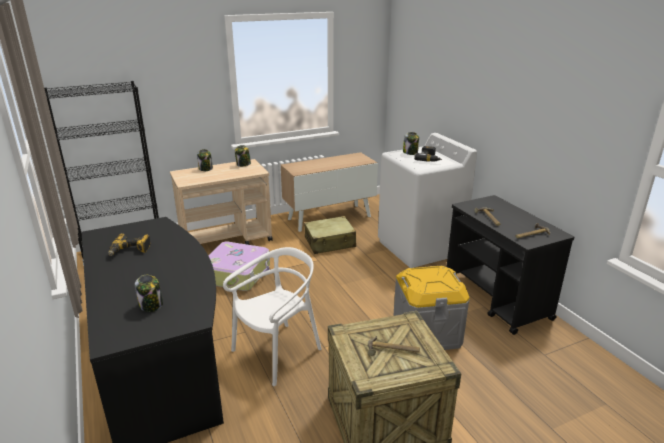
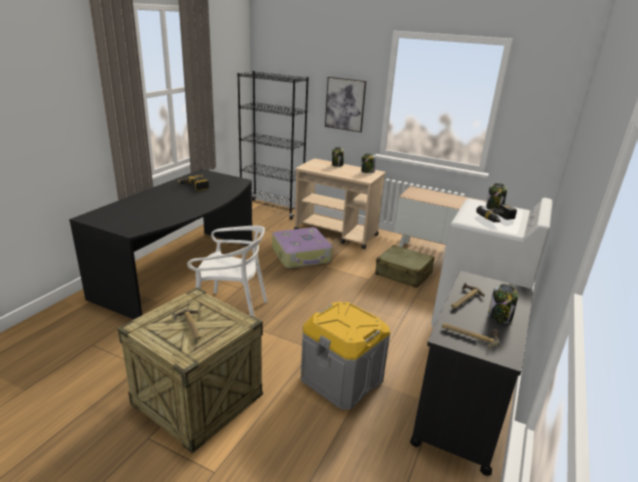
camera: 50 degrees right, 0 degrees up
(151, 305) = (137, 214): jar -> jar (500, 316)
(185, 102) = (345, 104): none -> picture

